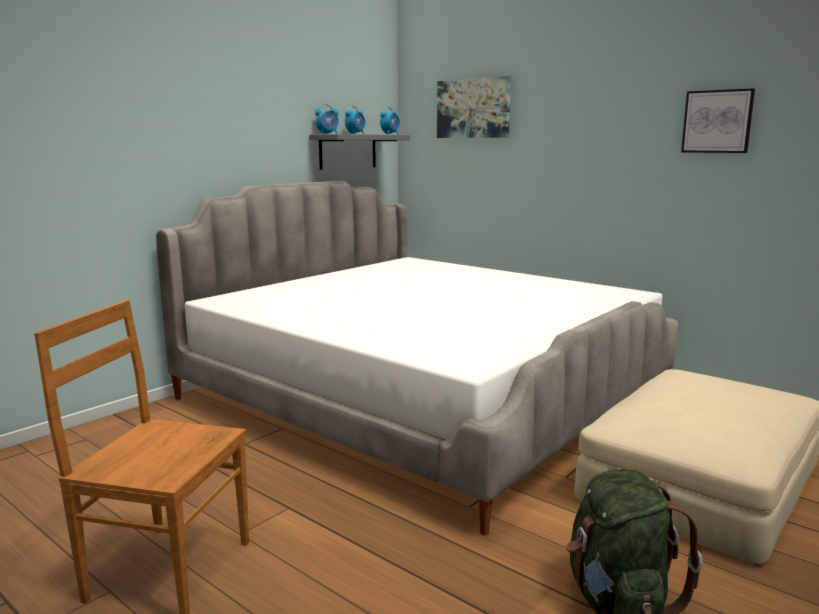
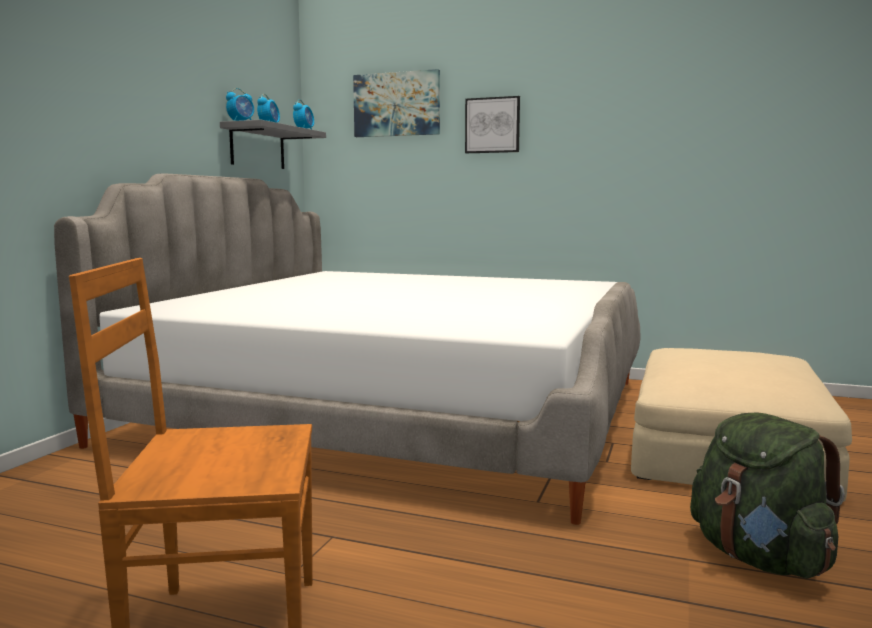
camera: 20 degrees left, 5 degrees down
(717, 121) = (659, 112): picture -> picture (492, 125)

